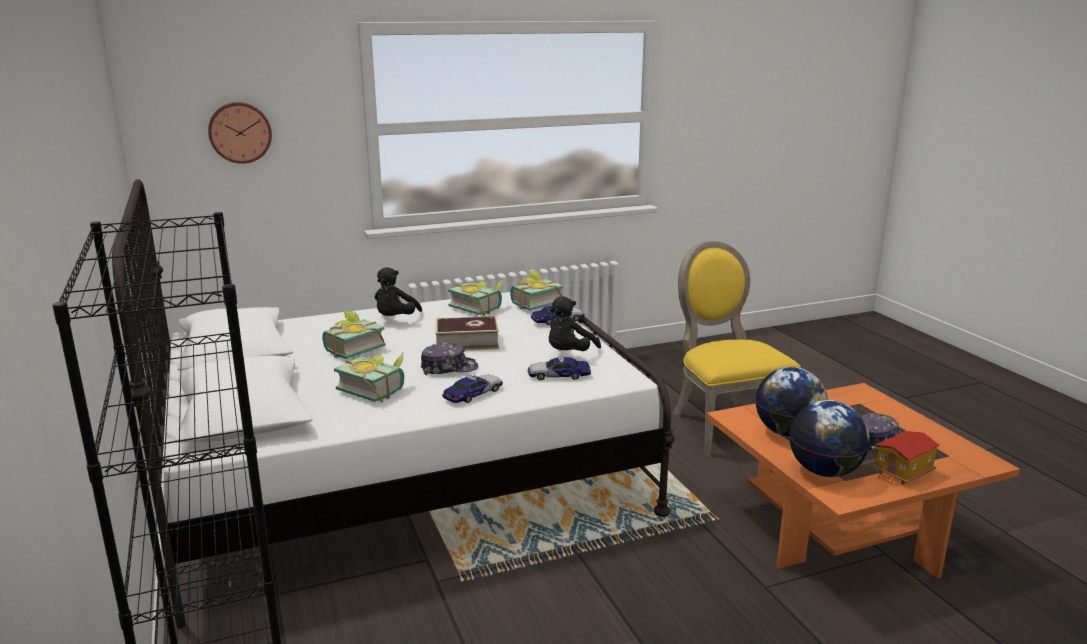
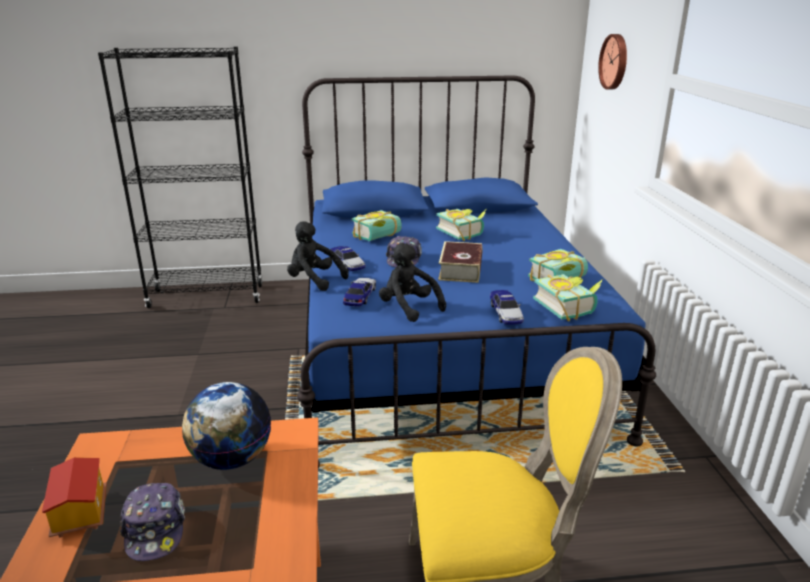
camera: 105 degrees right, 5 degrees up
(395, 319) = (531, 248): black plush toy -> black plush toy (314, 280)
(403, 476) = (441, 345): white bed -> blue bed
(825, 471) = (141, 454): globe -> none

